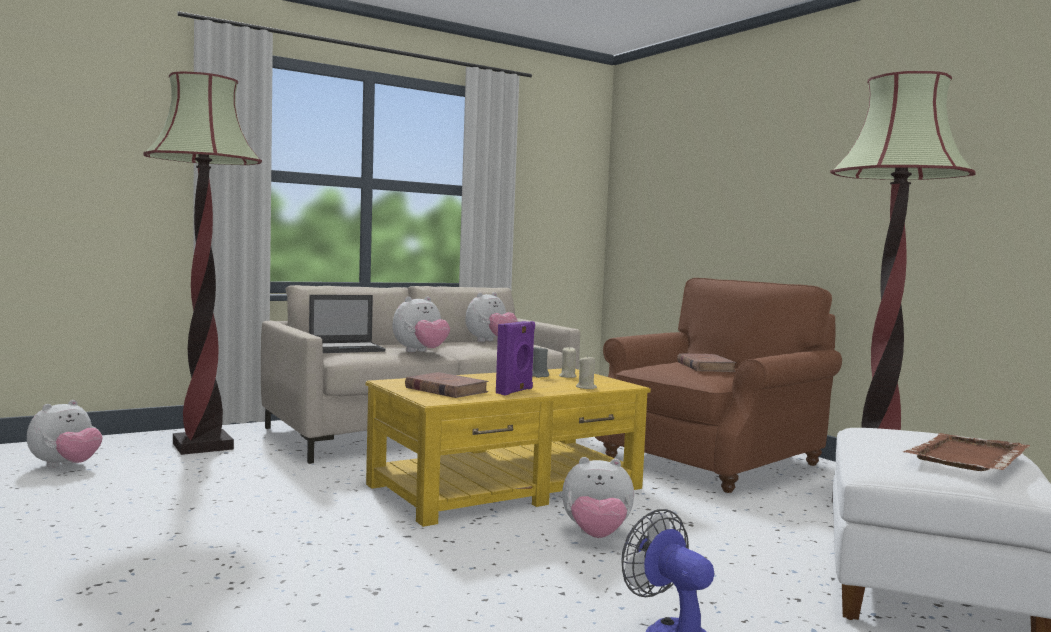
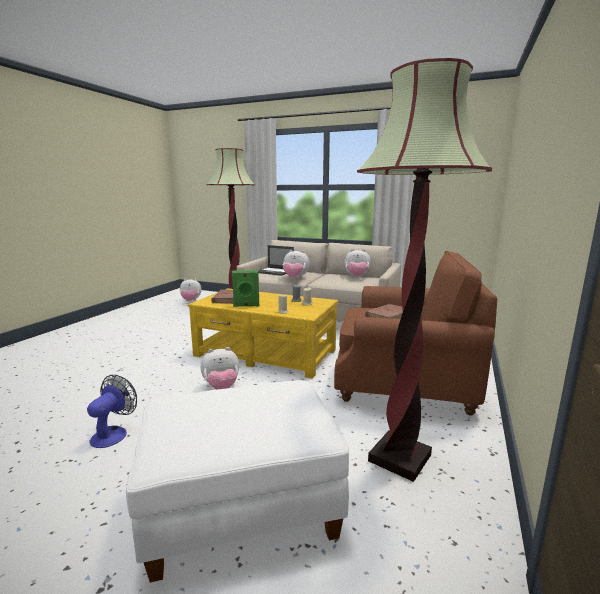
camera: 55 degrees right, 10 degrees up
(515, 391) = (246, 306): purple speaker -> green speaker
(596, 536) = (221, 387): plush toy -> plush toy turned 75 degrees counterclockwise
(966, 457) = (211, 422): brown tray -> none

